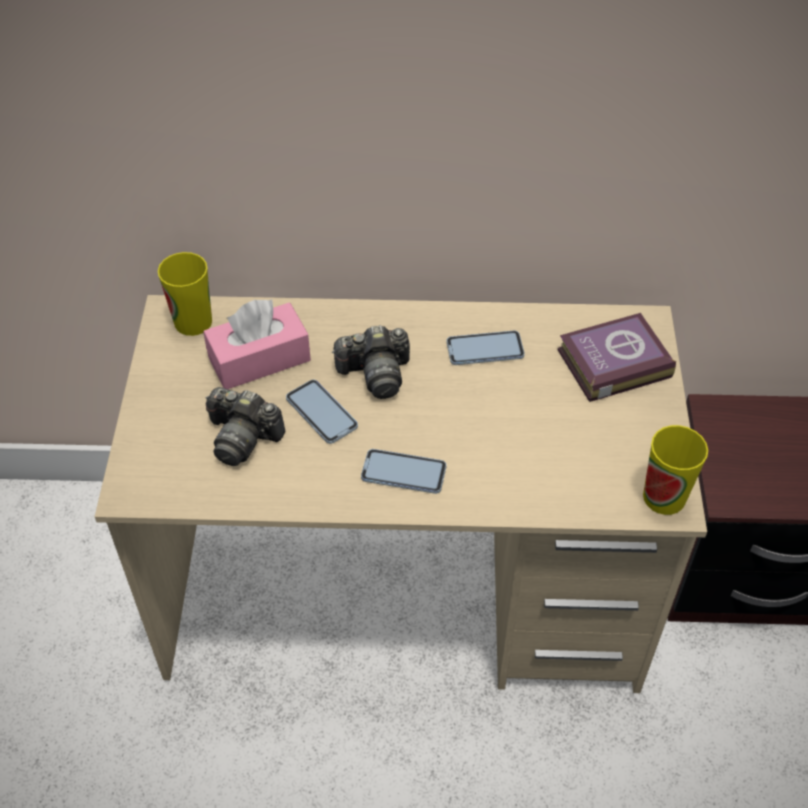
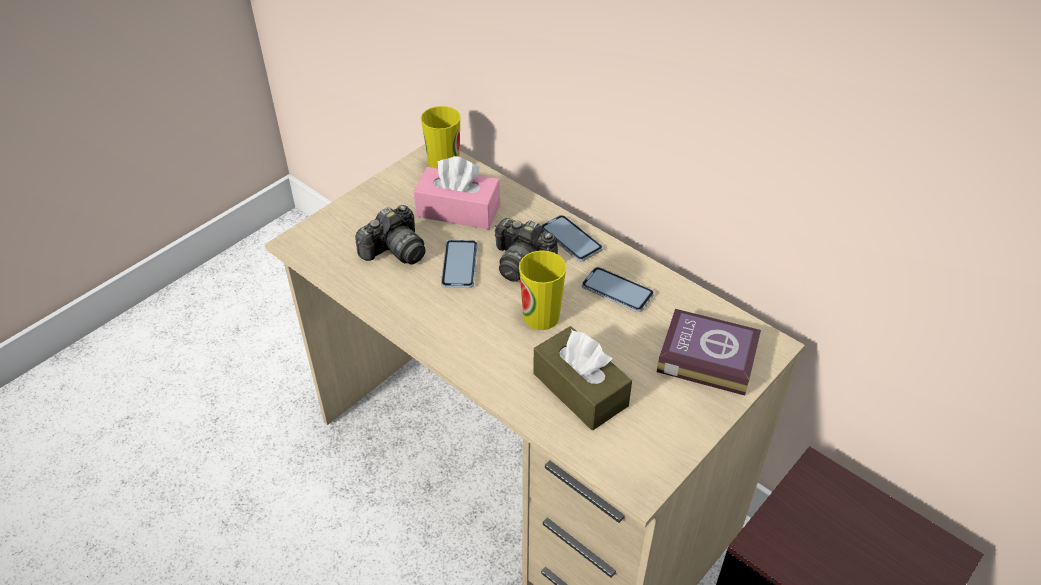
camera: 40 degrees right, 5 degrees down
(242, 437) = (395, 250): camera -> camera turned 105 degrees counterclockwise
(403, 472) = (469, 334): phone -> phone (571, 239)
(548, 458) = (580, 389): none -> brown tissue box
(664, 497) = (639, 474): cup -> cup (541, 316)

